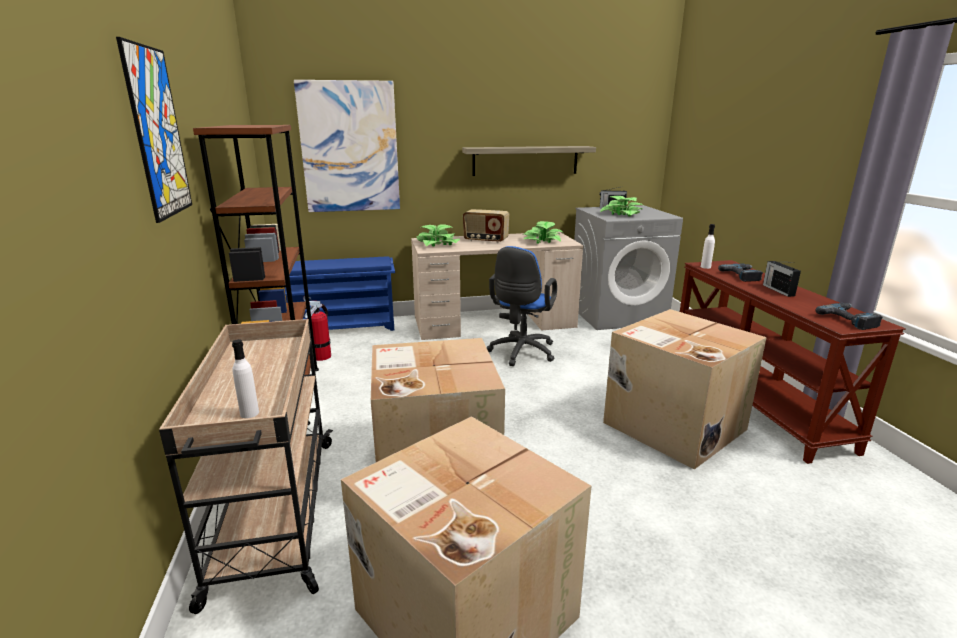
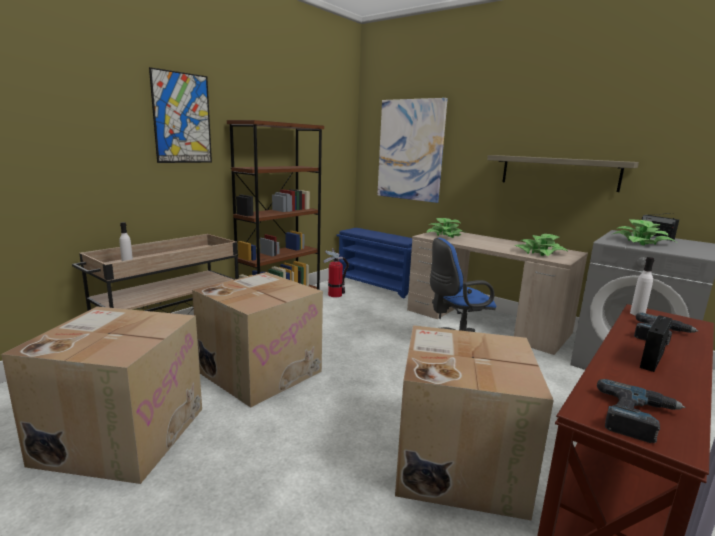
camera: 50 degrees right, 5 degrees down
(485, 240) = (490, 241): radio -> none

